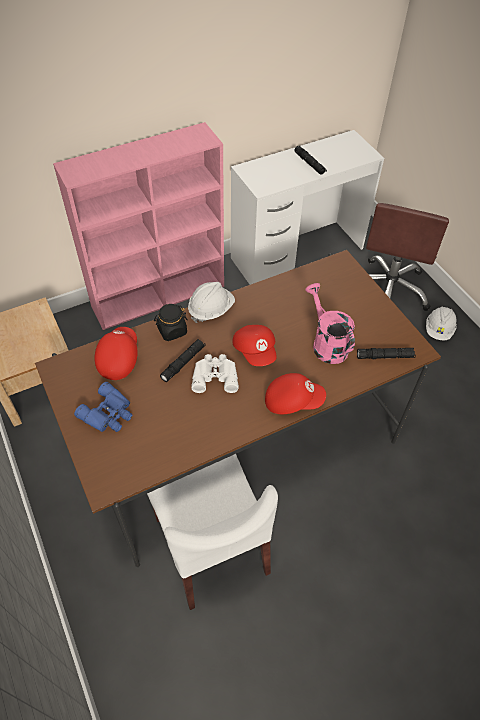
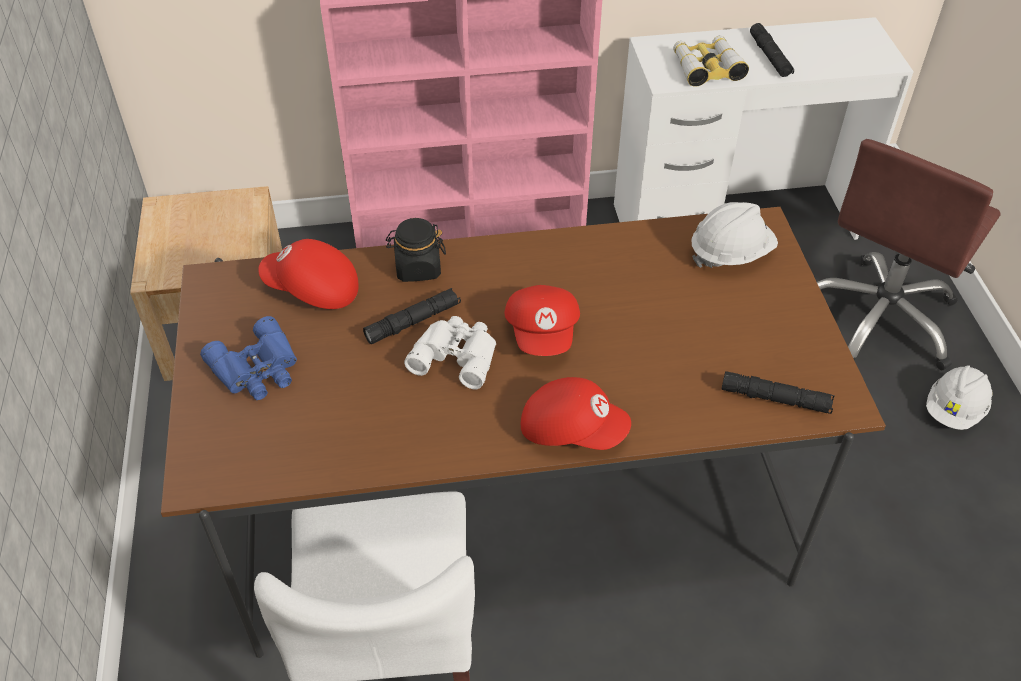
camera: 20 degrees right, 5 degrees down
(118, 358) = (312, 290): red cap -> red cap turned 105 degrees counterclockwise
(211, 310) = (497, 250): white hard hat -> white hard hat (730, 253)
(279, 177) = (707, 68): none -> binoculars
(326, 343) = (675, 350): pink watering can -> none

